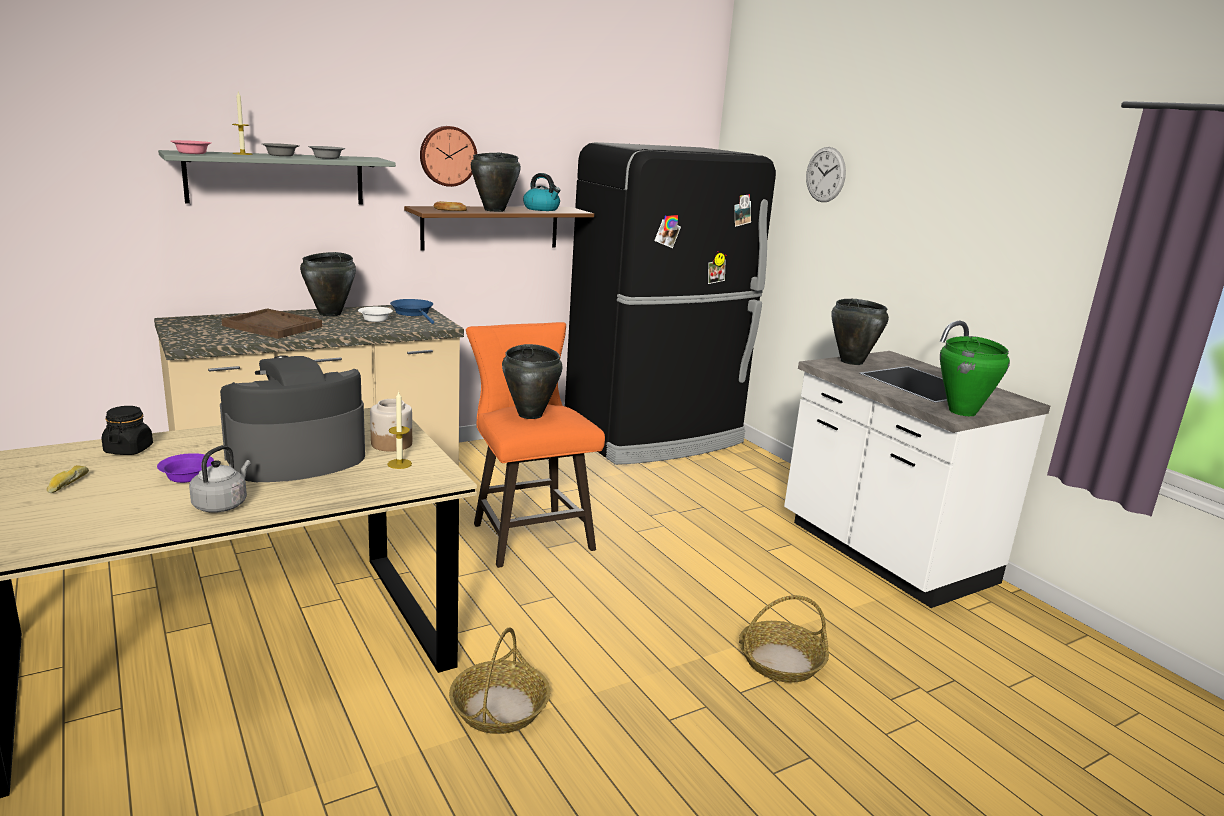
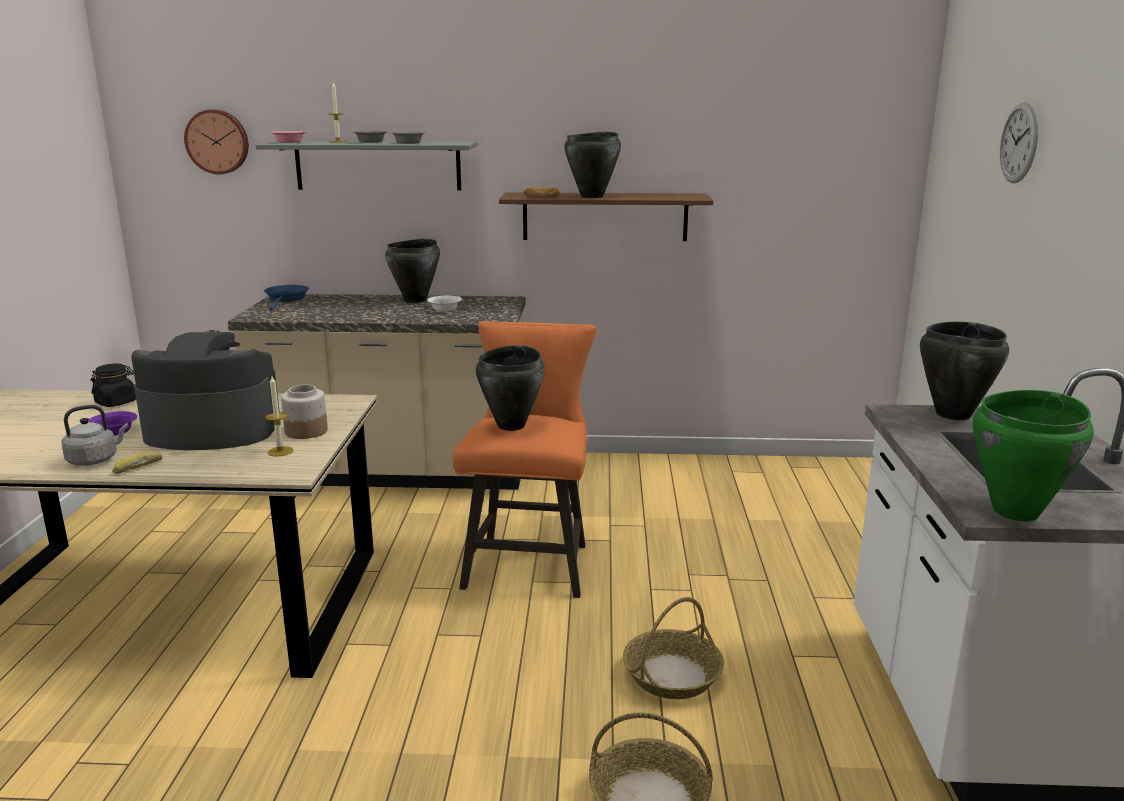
camera: 35 degrees right, 0 degrees up
(67, 484) = (36, 422): bread -> bread (137, 467)
(273, 326) = (345, 308): brown tray -> none
(414, 313) = (493, 305): blue frying pan -> blue frying pan (286, 299)
(447, 156) = (553, 137): wall clock -> wall clock (218, 141)
(499, 707) = (300, 732): basket -> basket (672, 675)
(542, 209) = (656, 195): kettle -> none
(656, 437) = (801, 484): black fridge -> none

